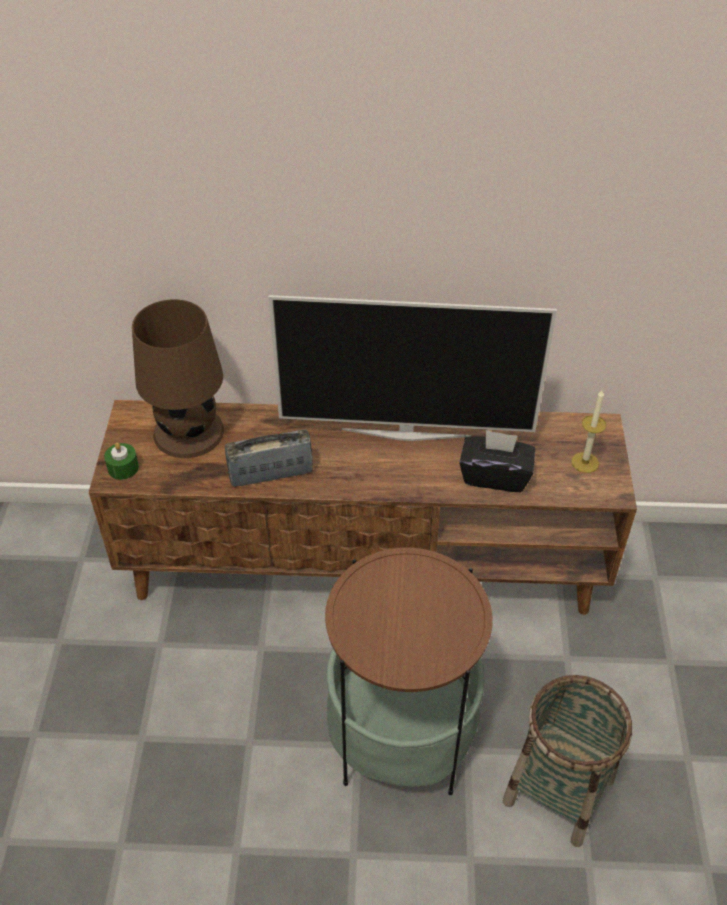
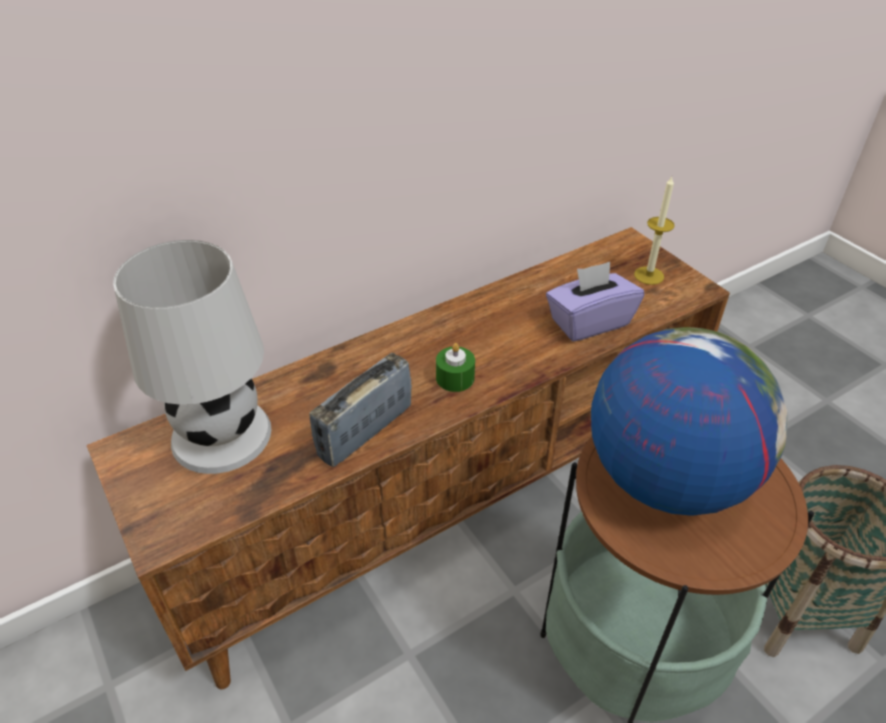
camera: 35 degrees left, 5 degrees down
(123, 468) = (166, 519): green candle -> green candle (455, 378)
(189, 431) = (222, 434): brown table lamp -> white table lamp
(402, 600) = (665, 478): none -> globe
(406, 431) = (466, 322): television -> none
(495, 476) = (589, 322): black tissue box -> purple tissue box

